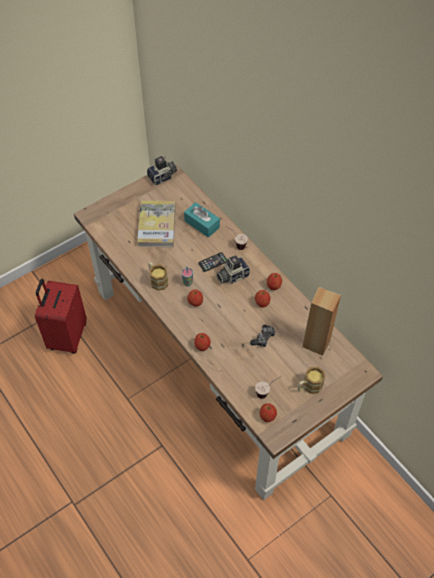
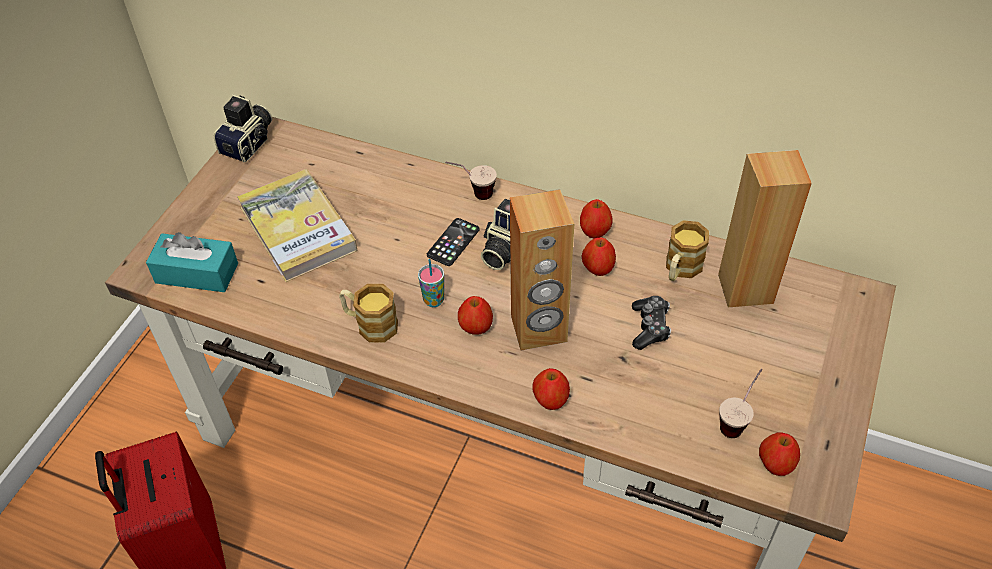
camera: 30 degrees left, 5 degrees down
(202, 224) = (383, 188): turquoise tissue box -> turquoise tissue box (197, 273)
(219, 316) = (539, 330): none -> brown speaker
(309, 387) = (799, 369): mug -> mug (680, 269)

